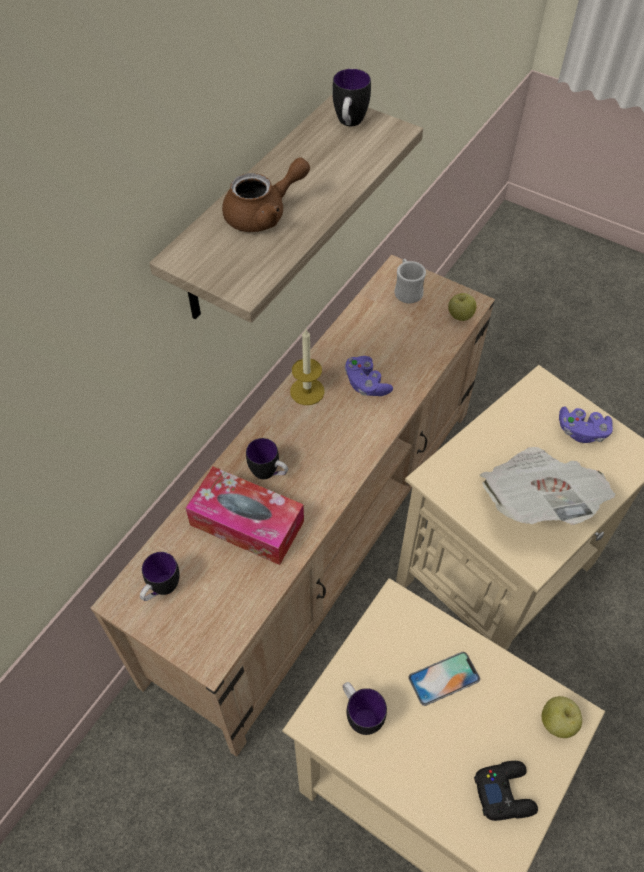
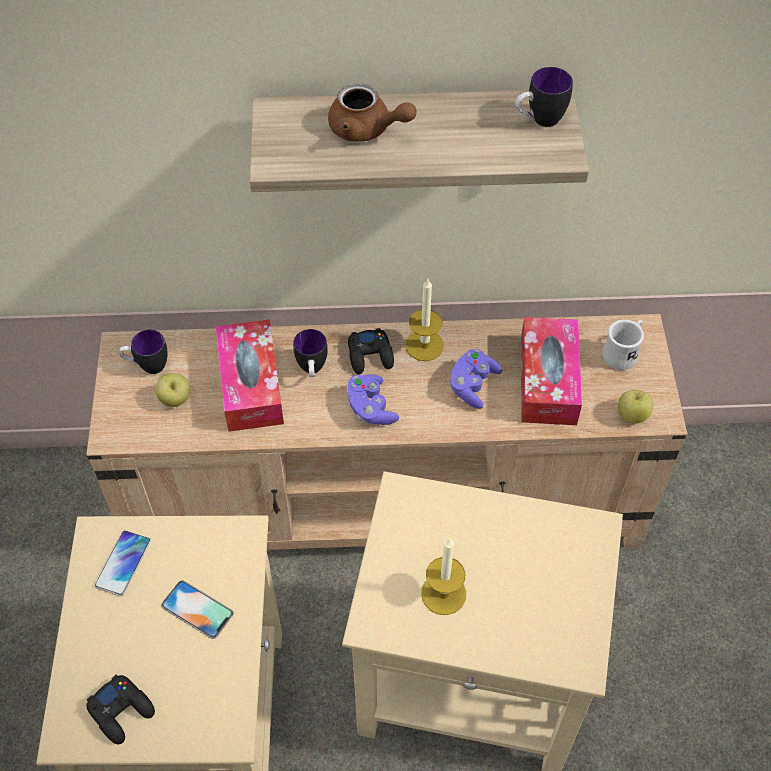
camera: 55 degrees right, 0 degrees up
(287, 428) = (370, 355): none -> black game controller
(360, 715) = (123, 563): mug -> phone
(396, 341) = (548, 380): none -> tissue box
(536, 500) = (443, 594): newspaper -> candle
(557, 722) = (213, 724): apple -> apple (175, 399)
(581, 431) = (565, 594): purple game controller -> purple game controller (371, 408)

